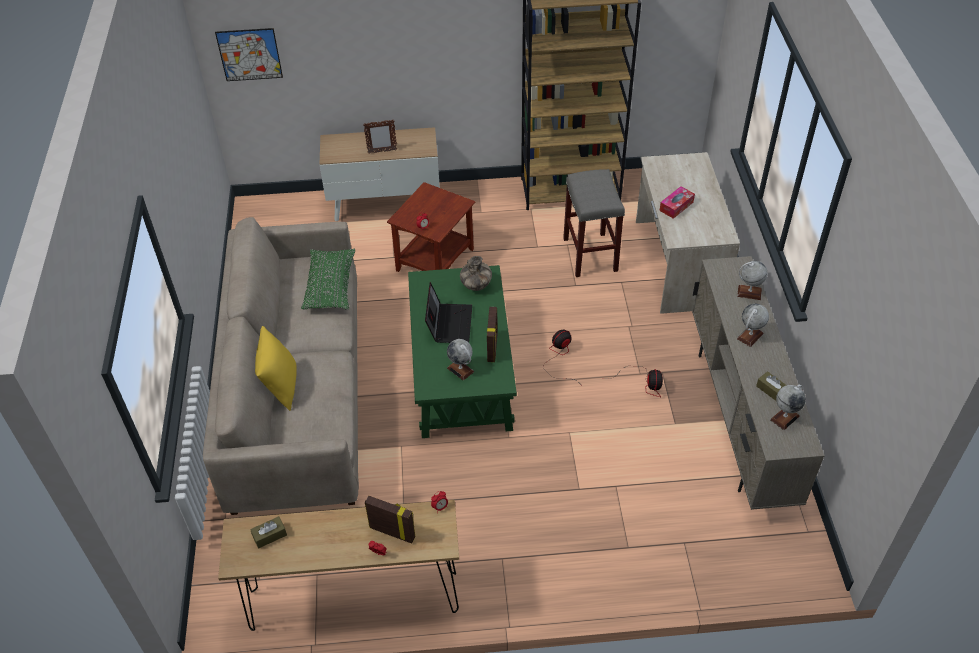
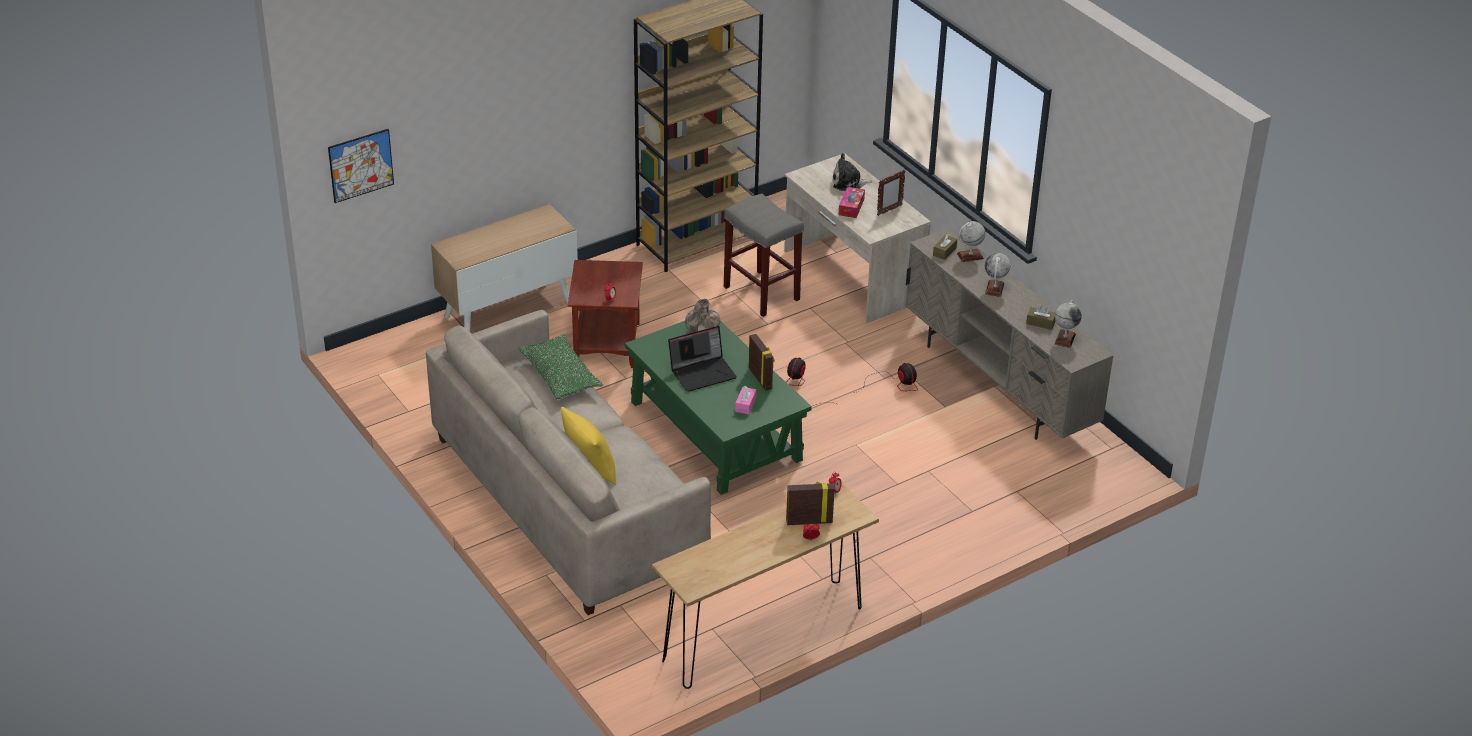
camera: 30 degrees left, 10 degrees down
(269, 535) = (705, 560): brown tissue box -> brown tissue box (944, 251)
(382, 151) = (513, 241): picture frame -> picture frame (889, 210)
(449, 323) = (703, 372): laptop -> laptop turned 90 degrees clockwise
(460, 370) = (745, 405): globe -> pink tissue box
(691, 182) = (848, 182): none -> plush toy

